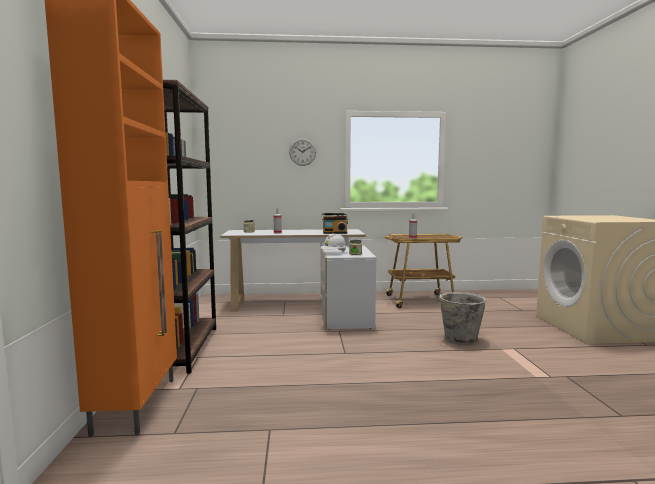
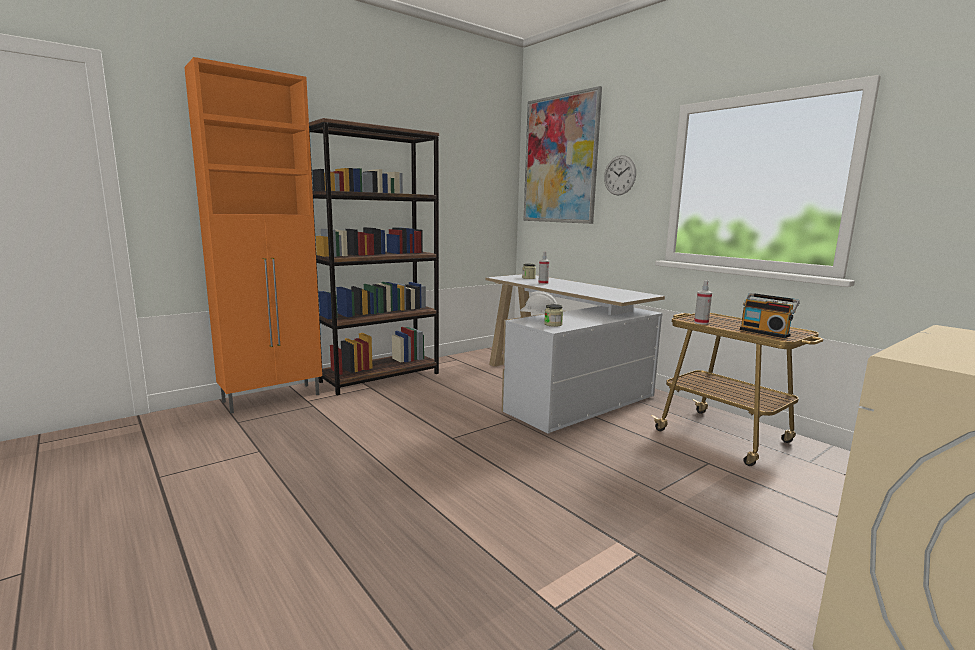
camera: 55 degrees right, 5 degrees up
(243, 137) = (560, 160): none -> picture
(334, 233) = (596, 294): radio -> radio (765, 332)
(459, 339) = (604, 497): grey bucket -> none

